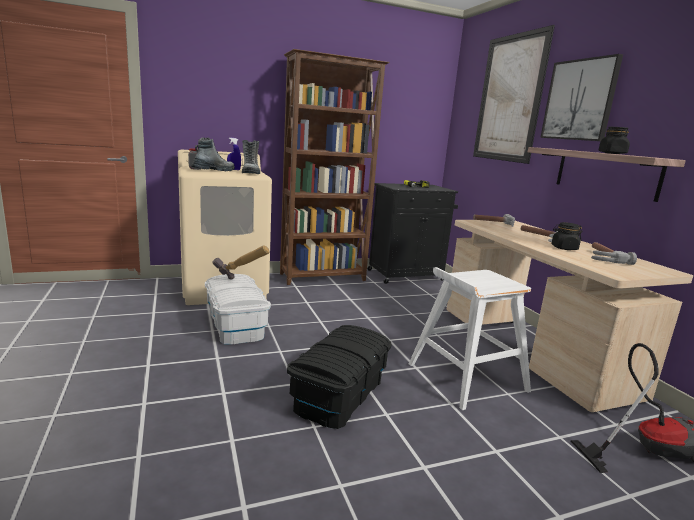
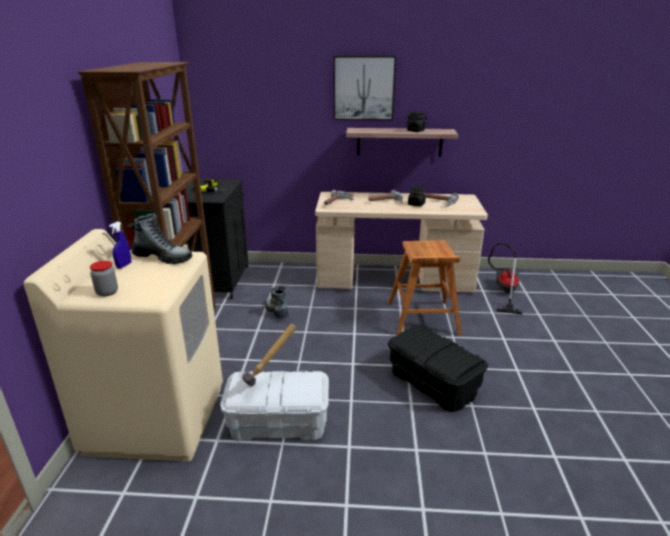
camera: 65 degrees left, 10 degrees up
(213, 171) = (138, 281): boot -> boot (276, 311)
(466, 377) = (422, 319): white stool -> brown stool
(509, 98) = (280, 83): picture -> none

